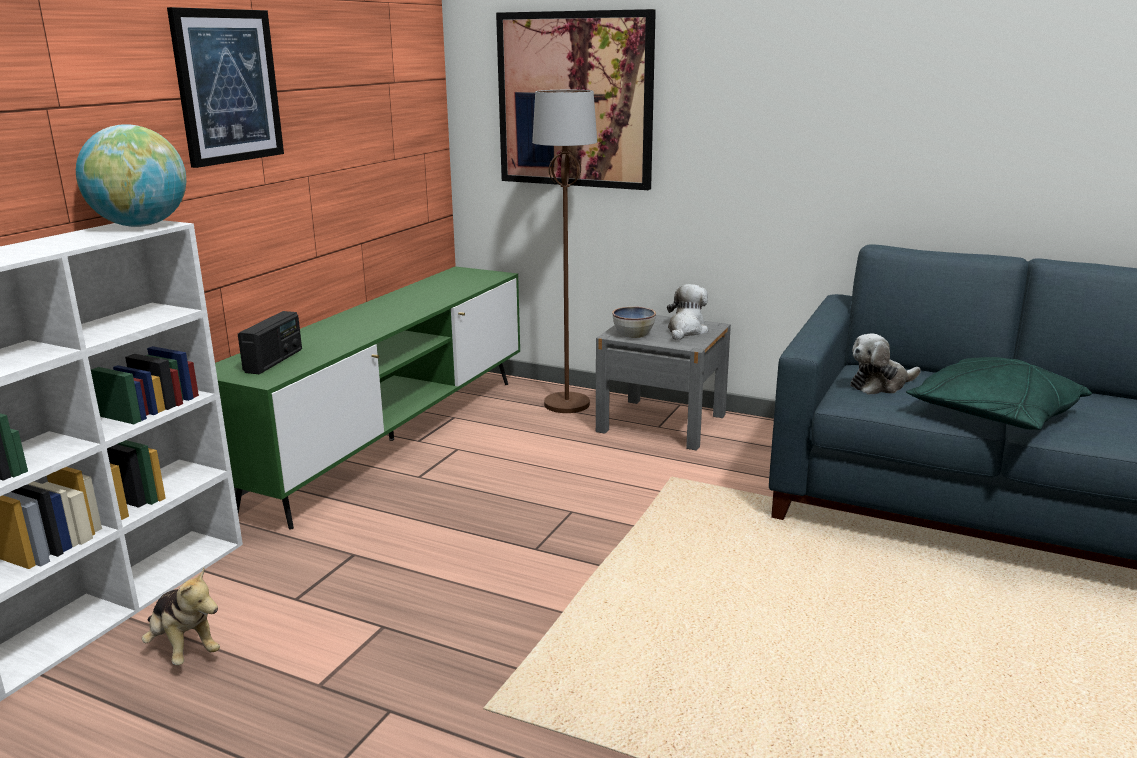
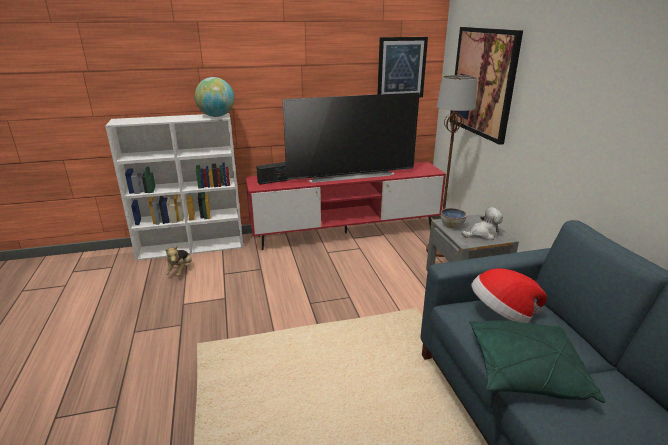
camera: 50 degrees right, 5 degrees up
(227, 86) = (284, 62): picture -> picture (401, 68)
(388, 313) = (350, 175): none -> television
(392, 439) = (346, 233): green tv stand -> red tv stand
(880, 385) = (502, 314): plush toy -> hat

